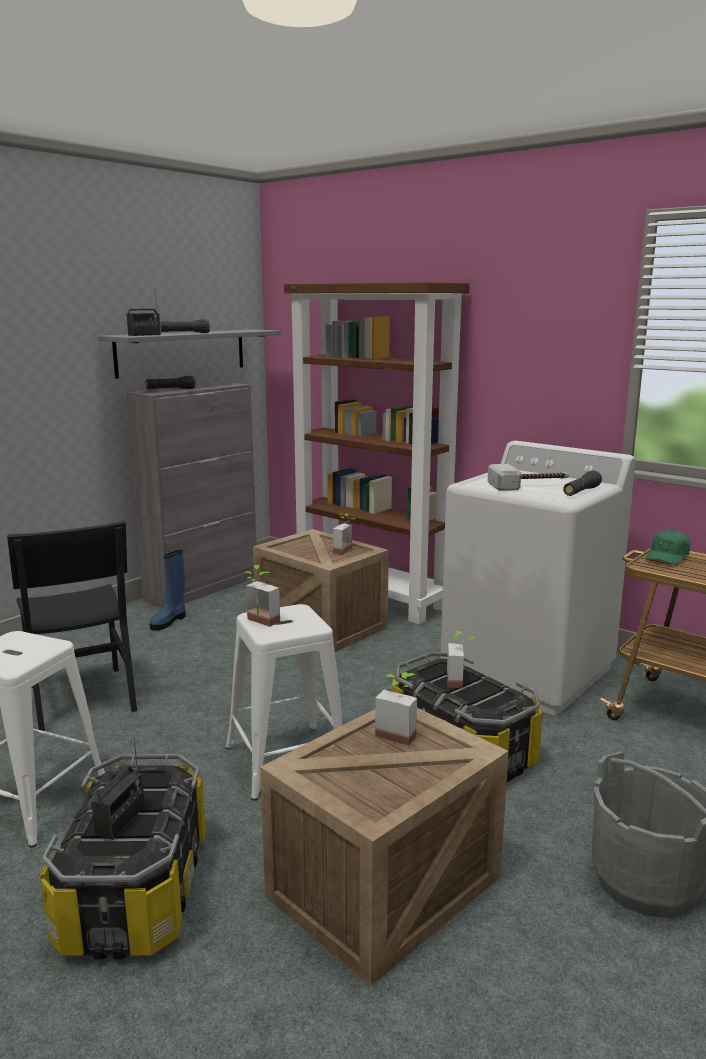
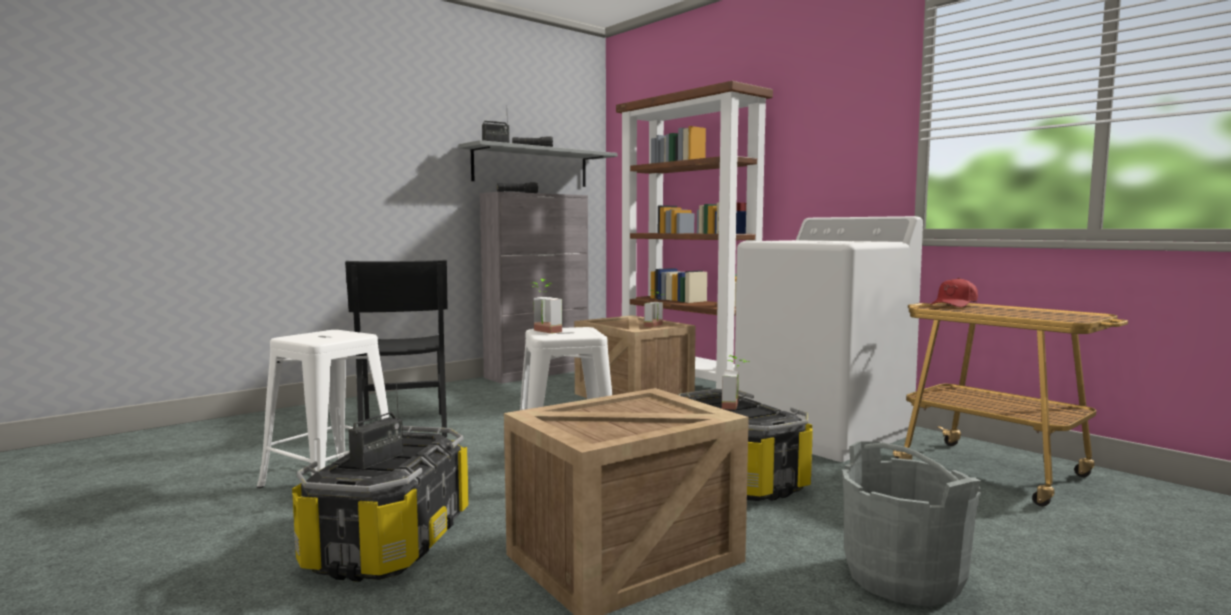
camera: 10 degrees right, 10 degrees down
(169, 621) = (500, 389): blue boot -> none
(398, 733) = (646, 405): potted plant -> none
(529, 486) = (815, 241): hammer -> none
(581, 492) = (864, 241): black flashlight -> none
(667, 556) = (954, 304): green cap -> red cap

